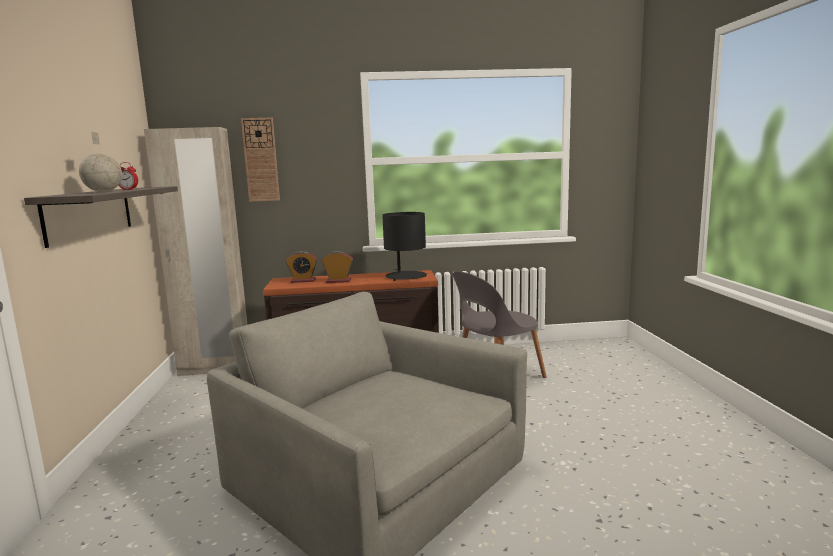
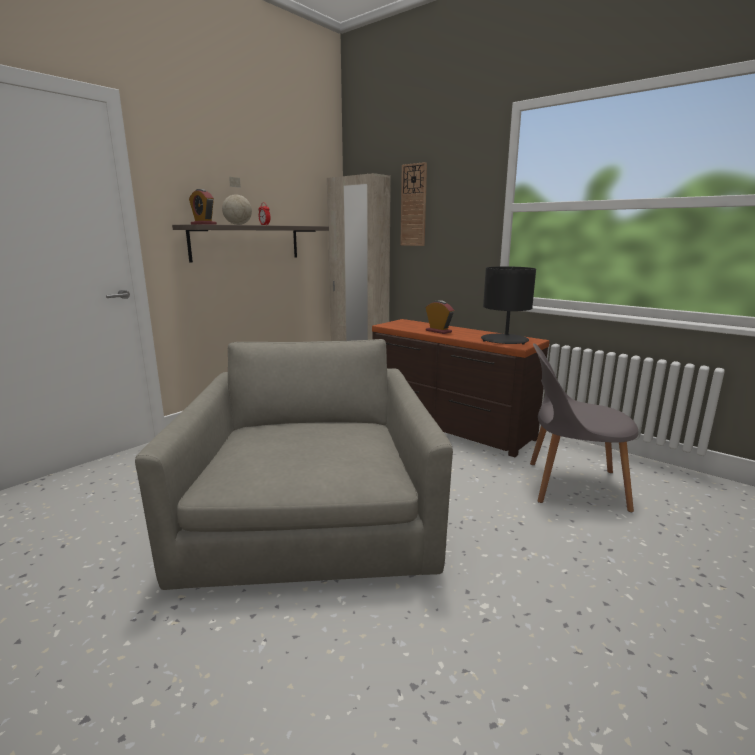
camera: 45 degrees right, 5 degrees up
(303, 281) = (415, 325): alarm clock -> alarm clock (203, 224)

